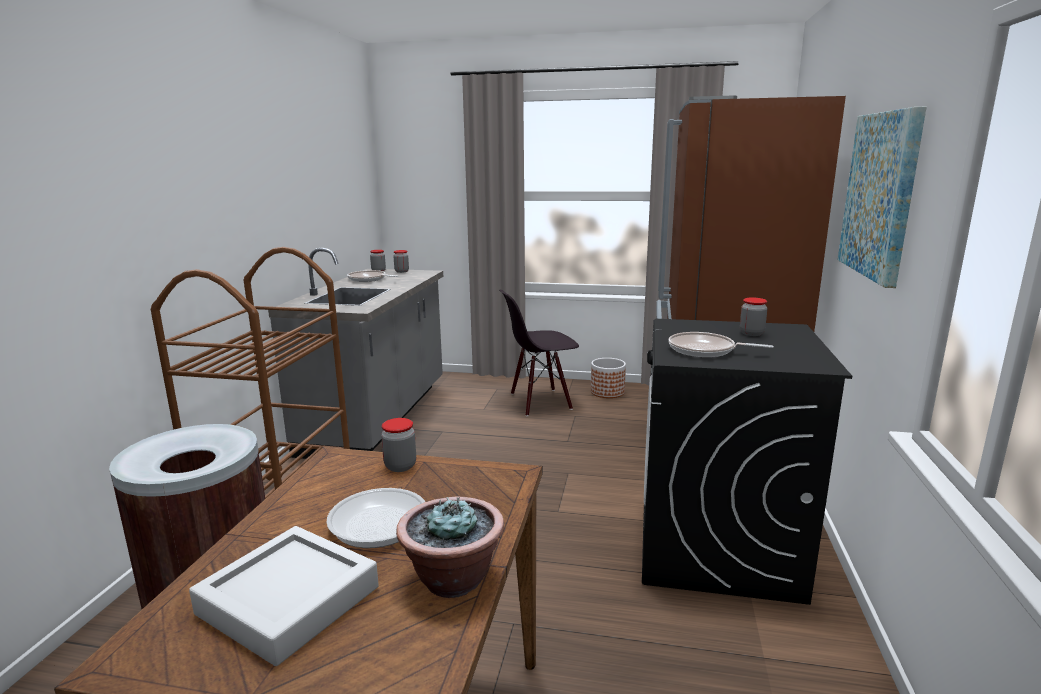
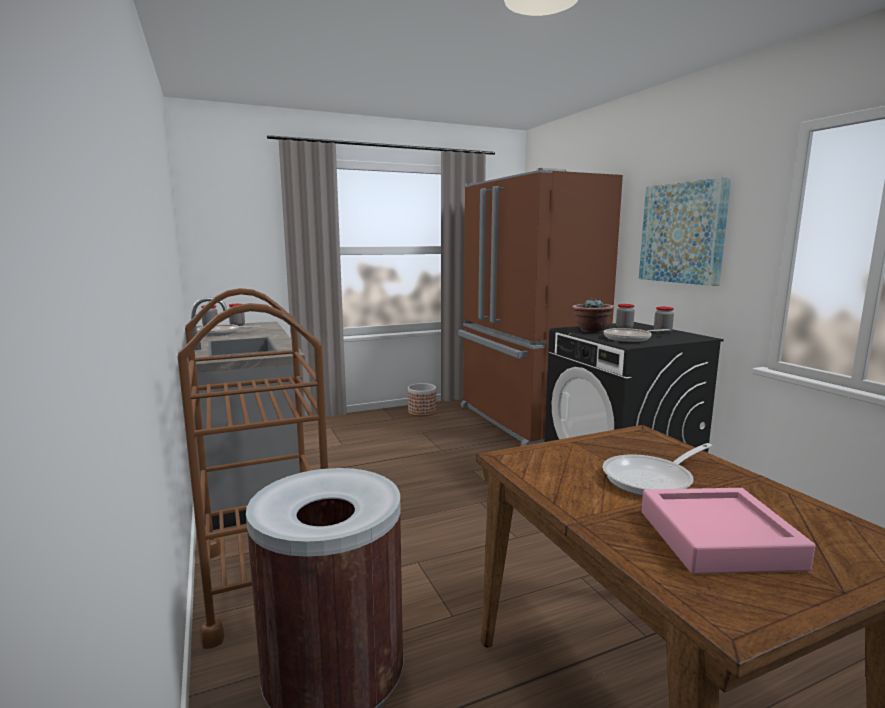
camera: 35 degrees left, 5 degrees down
(289, 600) = (718, 539): grey tray -> pink tray
(400, 466) = (566, 448): jar -> jar (662, 332)
(452, 579) = (758, 490): potted plant -> potted plant (591, 331)
(540, 402) = (381, 429): black chair -> none

